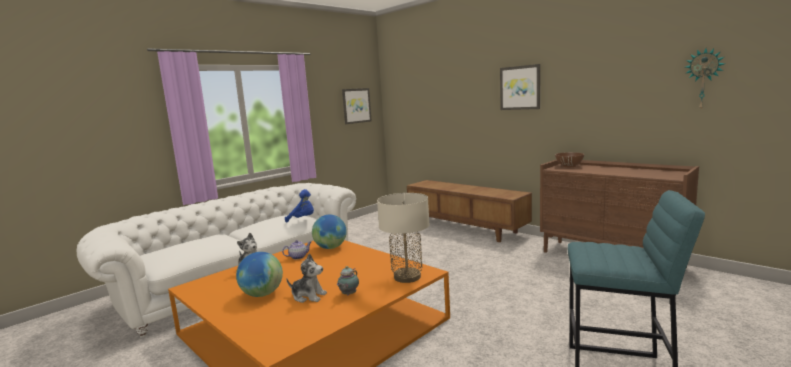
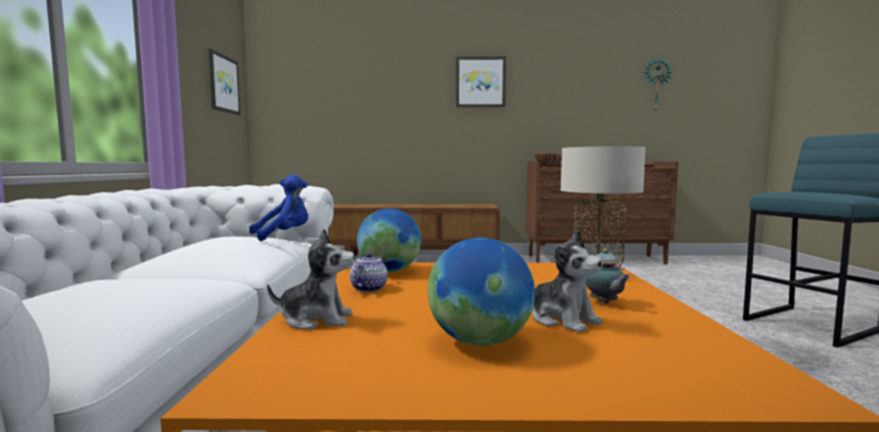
camera: 45 degrees left, 5 degrees down
(308, 296) = (562, 320): plush toy -> plush toy turned 75 degrees clockwise

